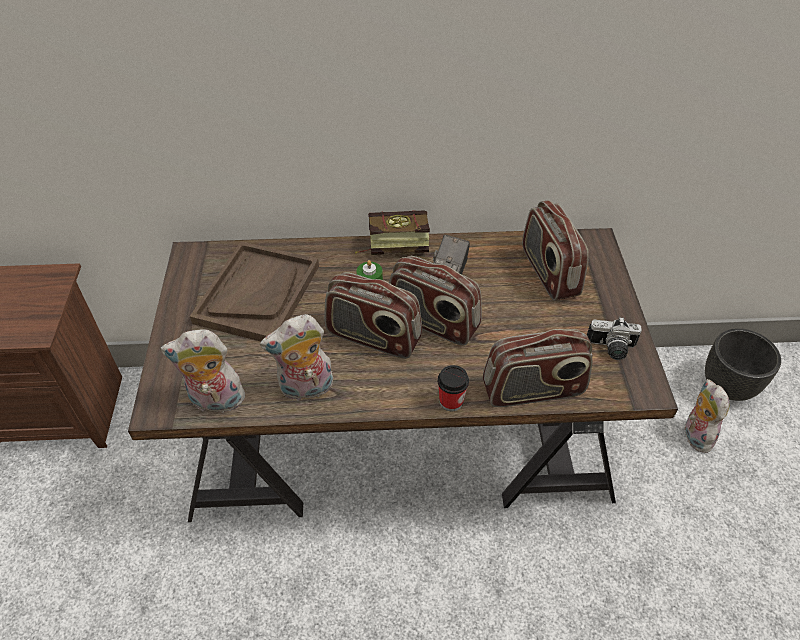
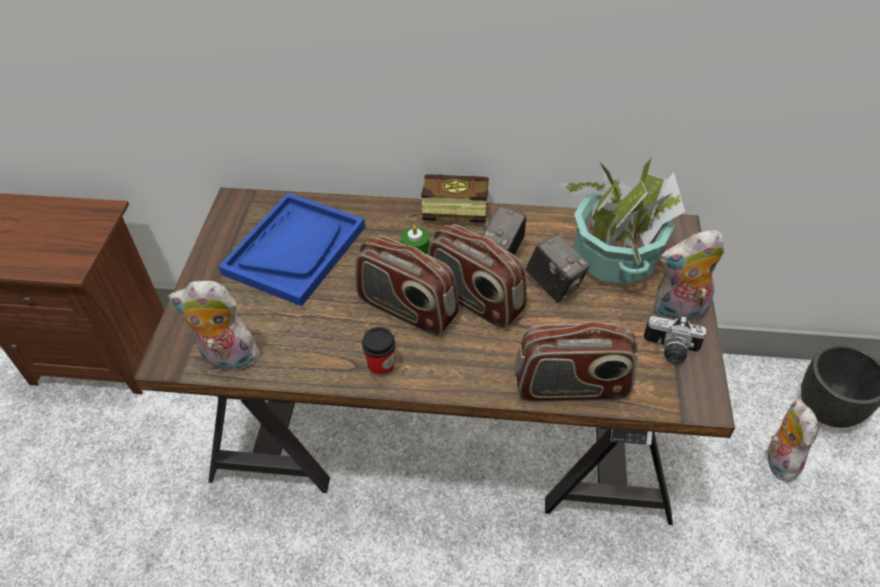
camera: 10 degrees right, 0 degrees up
(257, 293) = (295, 250): brown tray -> blue tray
(306, 389) = (324, 357): plush toy -> plush toy (678, 312)
(451, 401) = (477, 389): cup -> cup (381, 366)
(500, 302) = (554, 285): none -> camera
(548, 272) = (615, 258): radio -> potted plant

